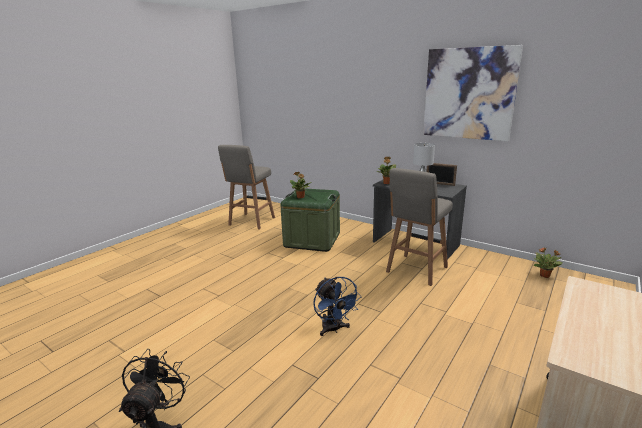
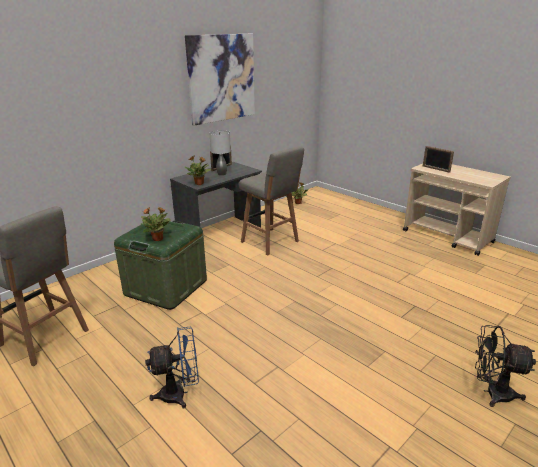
camera: 80 degrees left, 5 degrees up
(334, 329) = (354, 292): blue fan -> blue fan (180, 394)
(598, 300) = (436, 169): none -> picture frame

